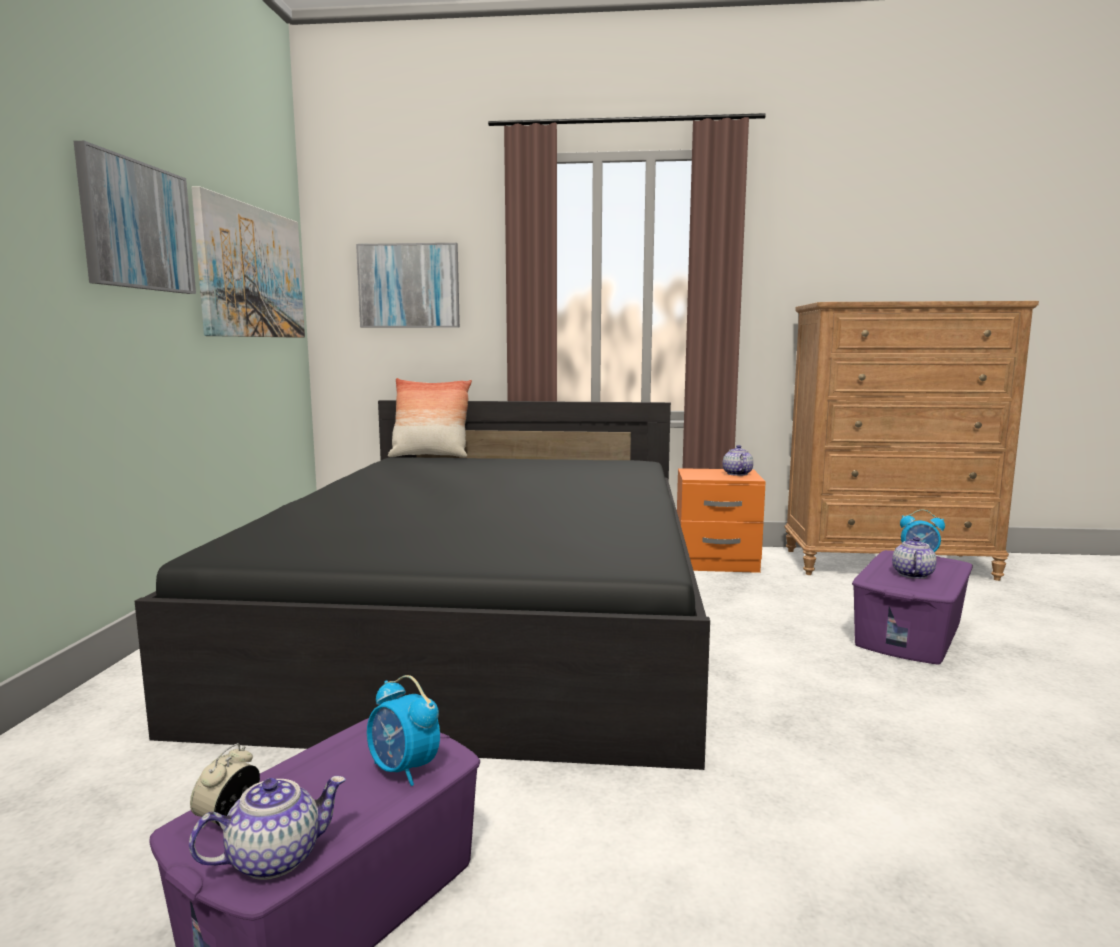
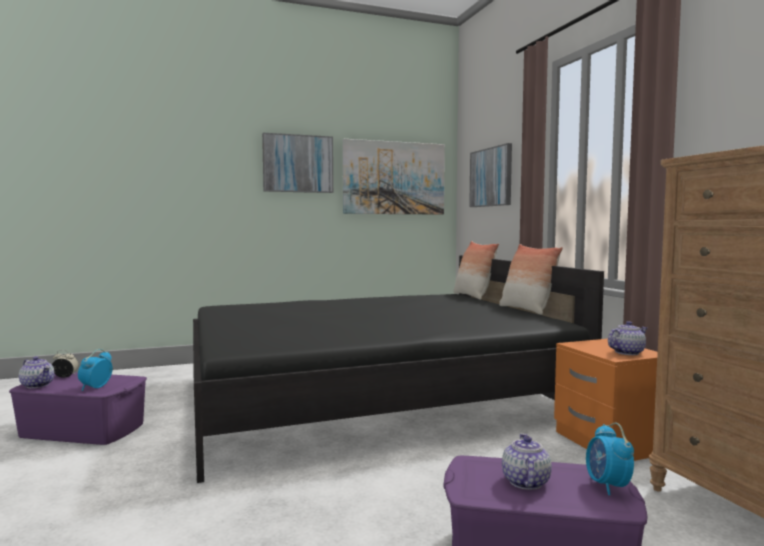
camera: 65 degrees right, 5 degrees down
(556, 458) = (526, 310): none -> pillow
(912, 574) = (525, 481): teapot -> teapot turned 75 degrees counterclockwise

